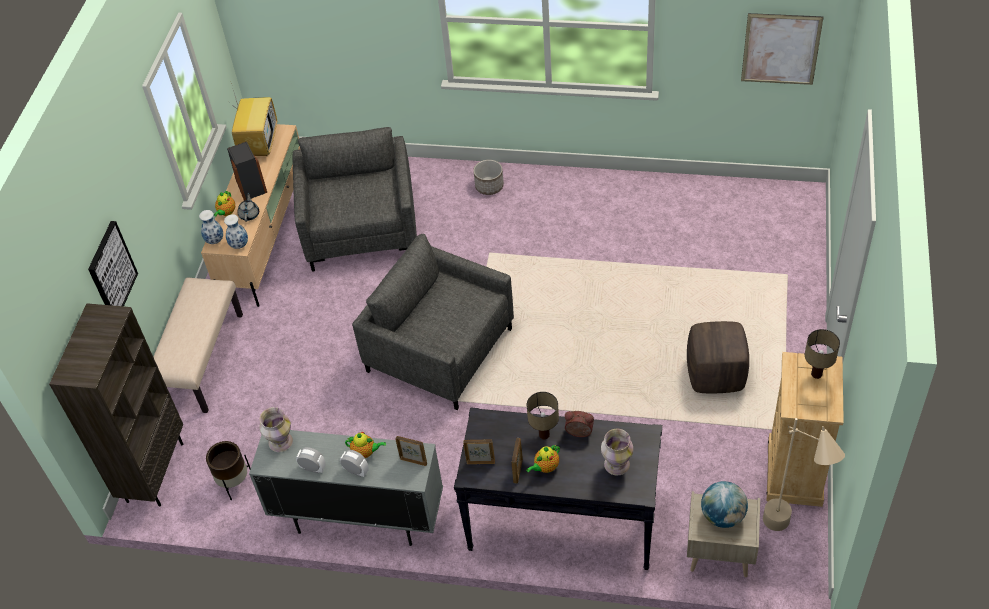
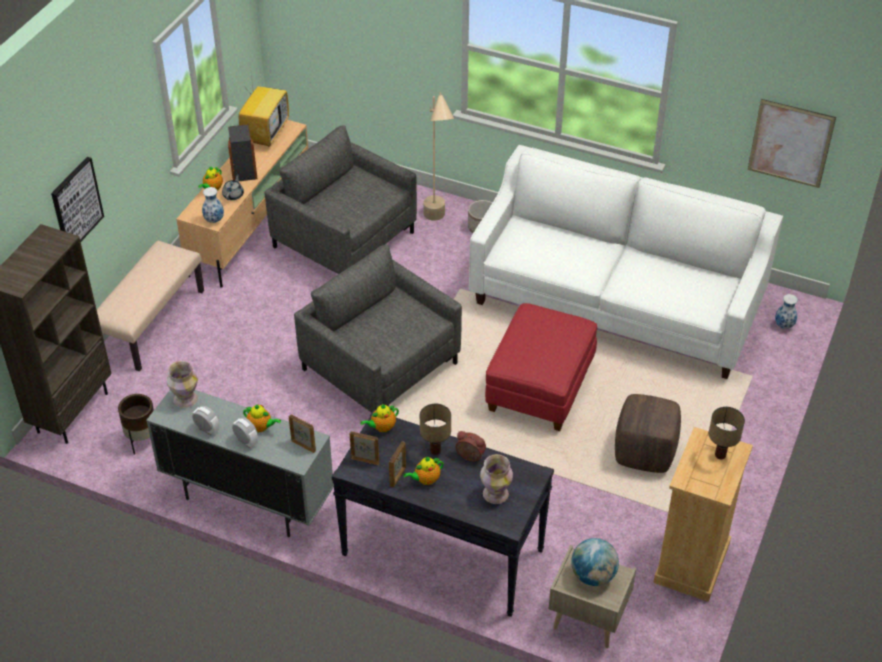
camera: 10 degrees right, 5 degrees down
(215, 240) = (193, 211): vase -> vase (784, 326)
(362, 229) = (344, 239): grey armchair -> grey armchair turned 60 degrees counterclockwise
(484, 424) = (382, 427): none -> teapot
(598, 334) = (540, 388): none -> red ottoman
(639, 231) = (616, 302): none -> white sofa
(789, 536) = (664, 621): beige floor lamp -> beige floor lamp (438, 225)

